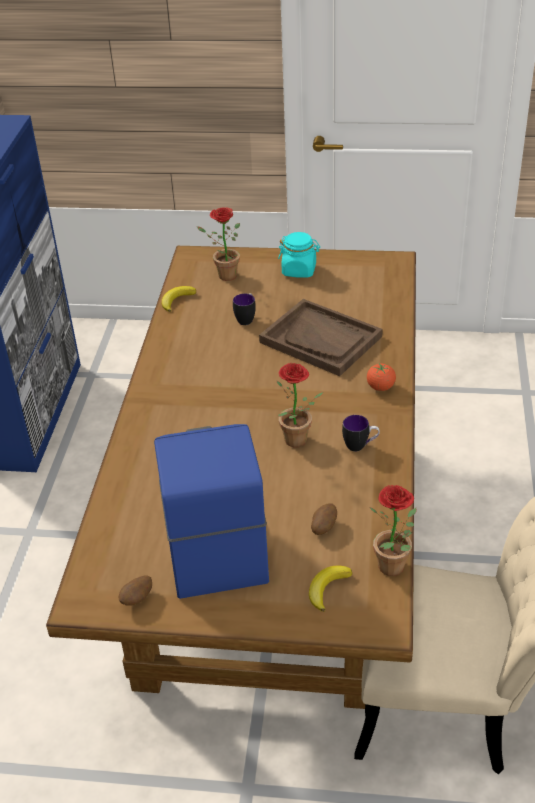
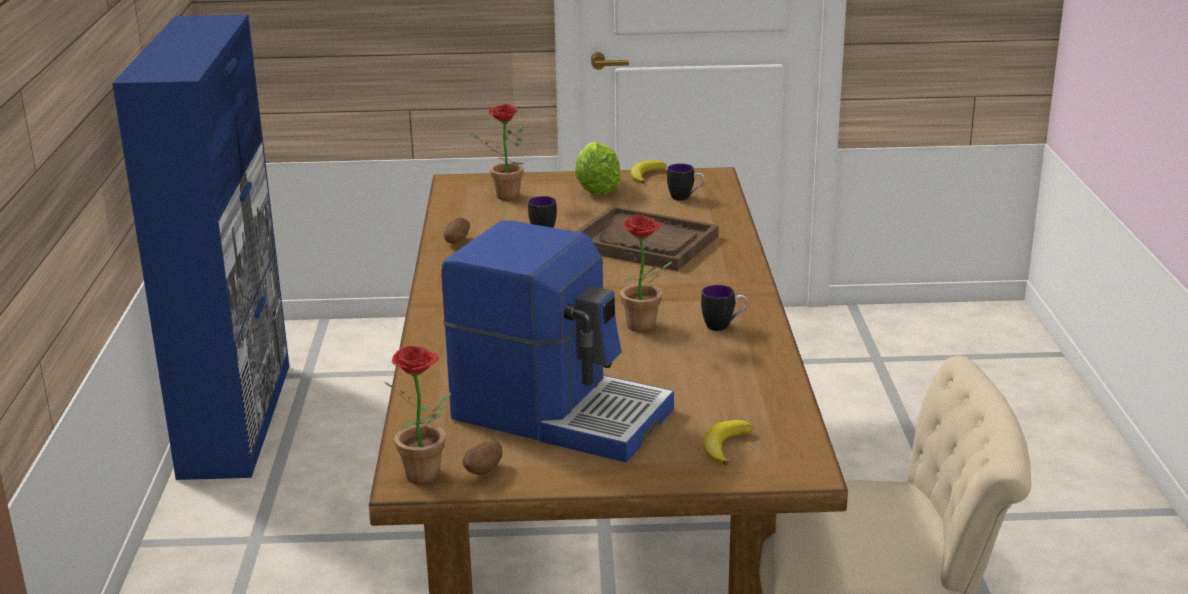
camera: 10 degrees left, 15 degrees down
(177, 300) = (449, 219): banana -> banana (646, 175)
(210, 536) = (561, 412): coffee machine -> coffee machine turned 135 degrees clockwise
(299, 270) = (596, 188): turquoise jar -> lettuce
(323, 527) = (701, 395): potato -> potato (457, 241)
(367, 287) = (685, 198): none -> mug
(380, 387) = (731, 277): tomato -> none
(394, 570) = (802, 424): potted plant -> potted plant (427, 478)

